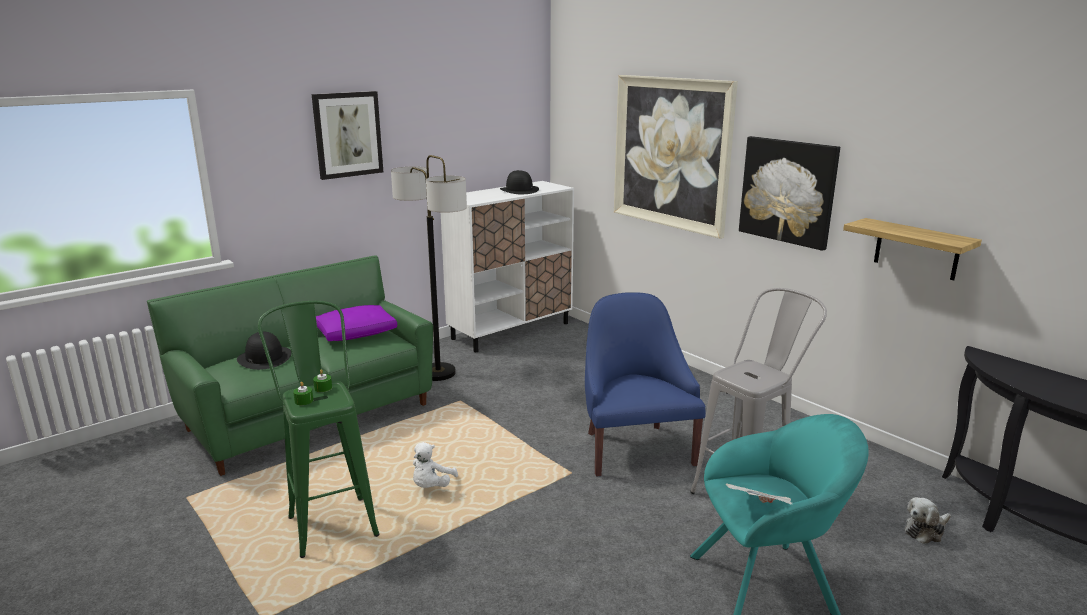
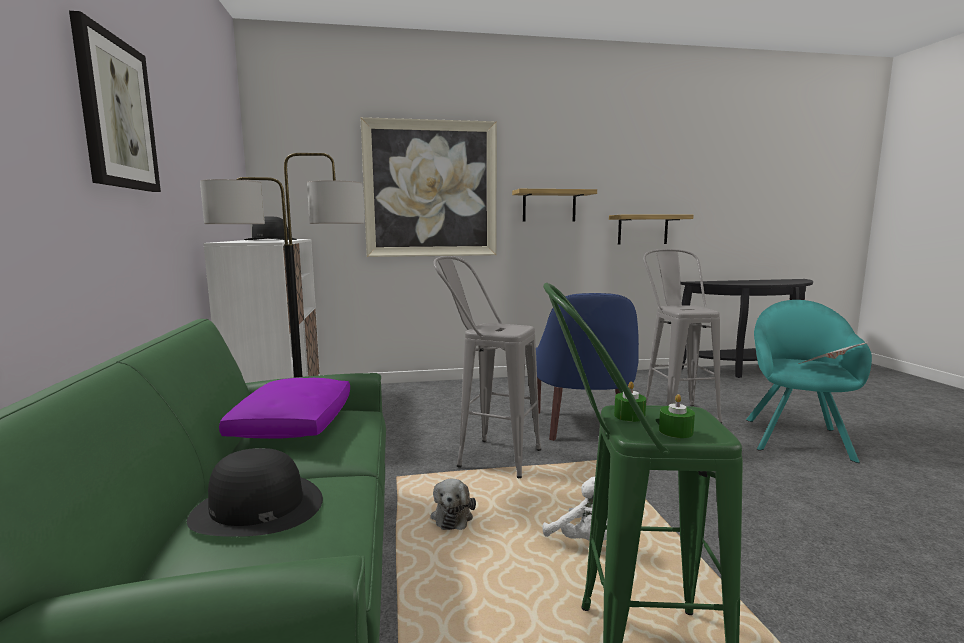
camera: 60 degrees left, 10 degrees down
(524, 421) = (487, 456): none -> grey stool
(634, 448) = (584, 426): blue armchair -> blue armchair turned 105 degrees counterclockwise
(788, 191) = (549, 206): picture -> shelf
(925, 531) = (736, 387): plush toy -> plush toy (452, 516)

